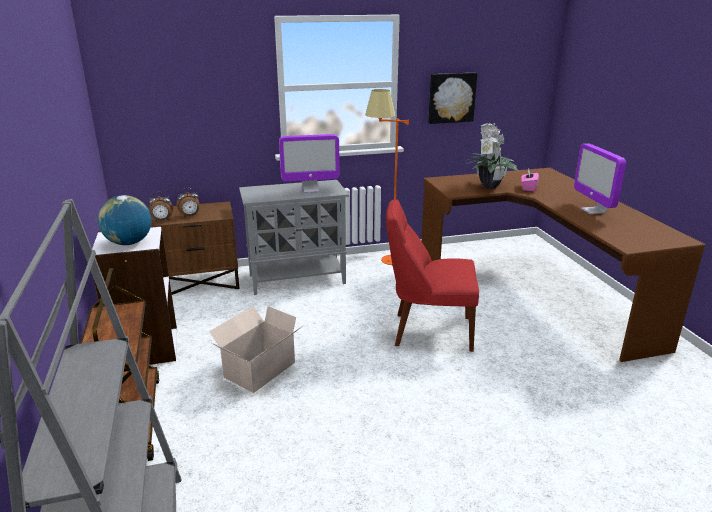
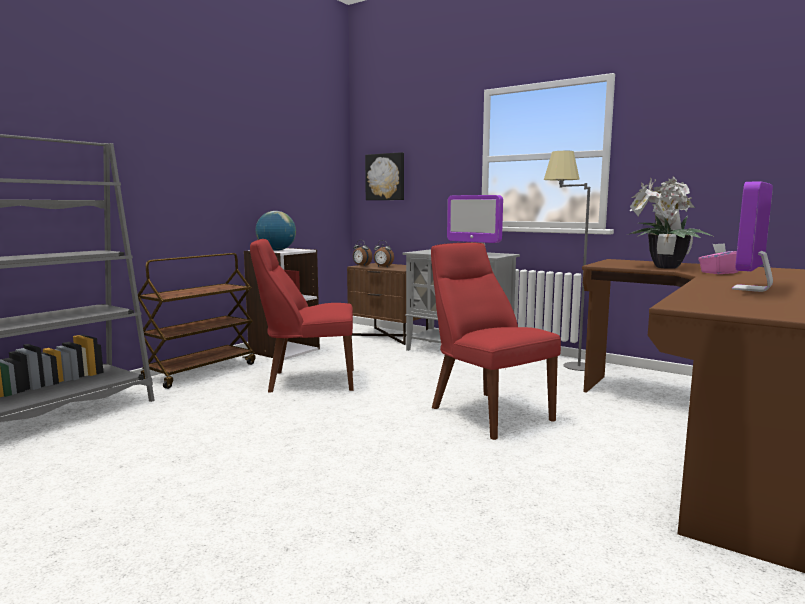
camera: 50 degrees right, 15 degrees down
(258, 371) = (308, 381): cardboard box -> red chair
(385, 263) = (564, 366): orange floor lamp -> grey floor lamp
(451, 97) = (686, 170): picture -> picture (385, 177)

